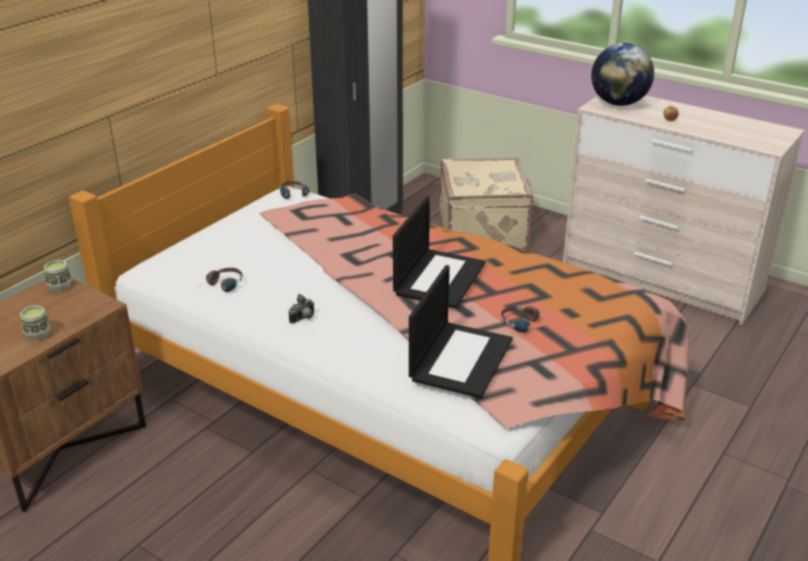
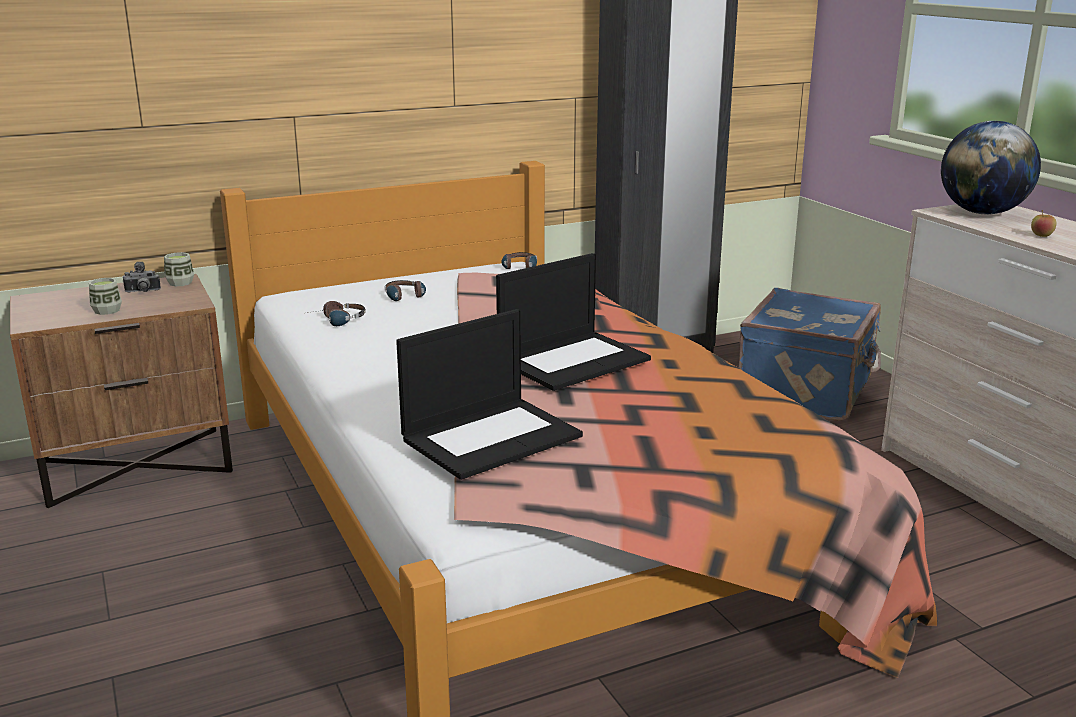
camera: 30 degrees right, 10 degrees down
(304, 319) = (377, 364): camera -> camera (142, 291)
(484, 231) = (807, 392): beige suitcase -> blue suitcase
(525, 325) = (624, 429): headphones -> headphones (406, 298)

